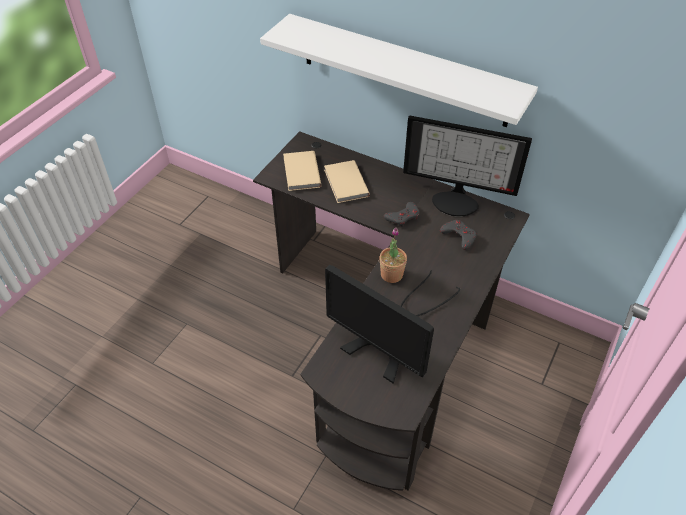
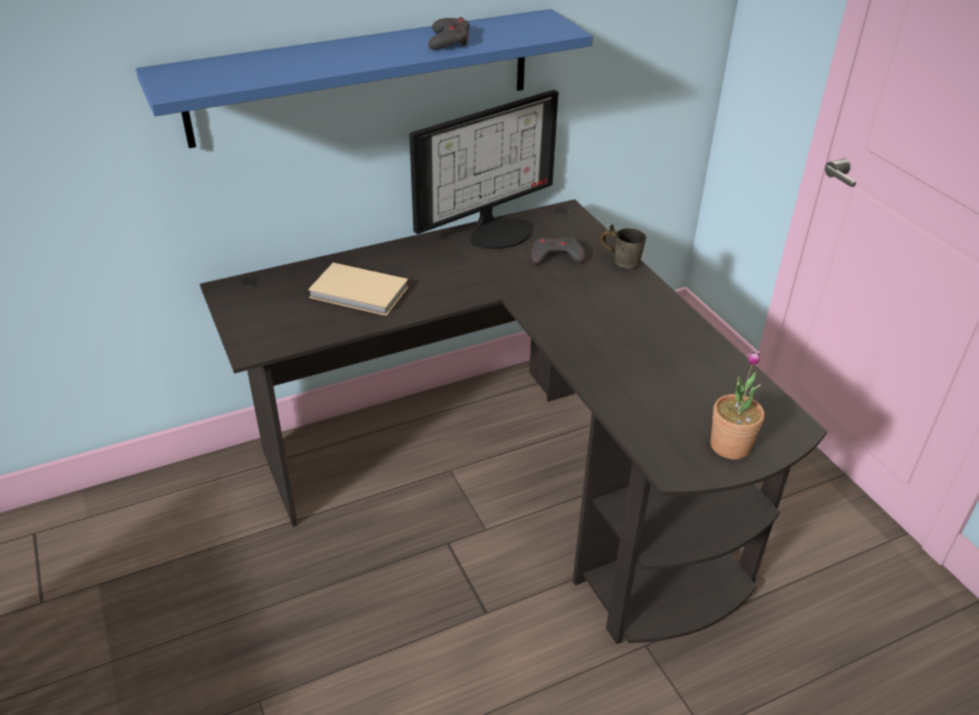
camera: 55 degrees left, 10 degrees down
(300, 173) = (285, 319): beige book -> none
(390, 339) = (670, 383): monitor -> none
(391, 274) = (564, 332): potted plant -> potted plant (730, 446)
(403, 70) = (363, 77): white shelf -> blue shelf
(403, 217) = (477, 278): grey game controller -> grey game controller (449, 40)
(487, 266) = (622, 260): none -> grey mug

